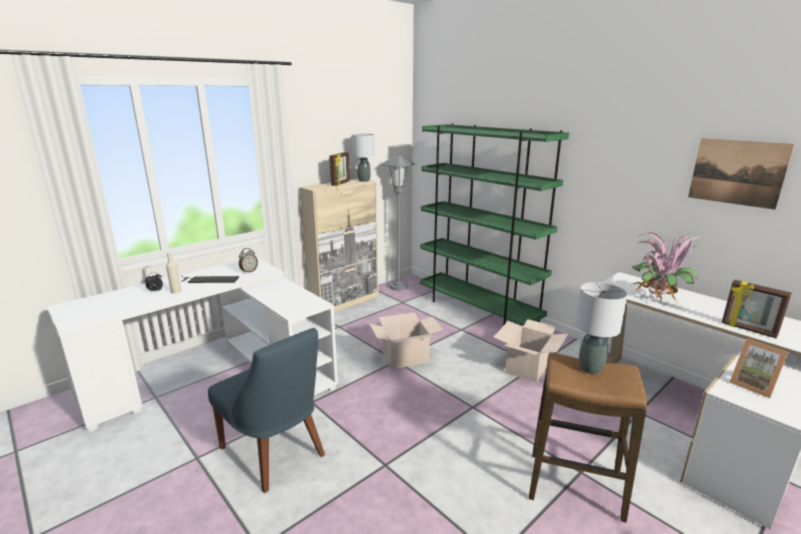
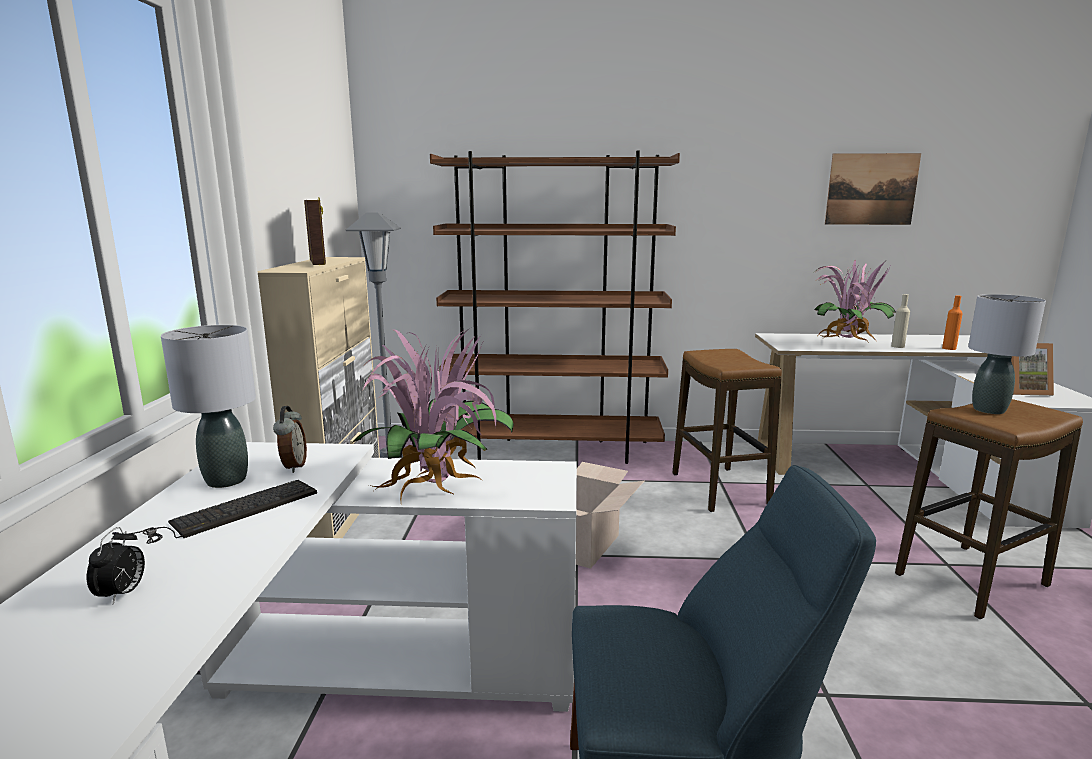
camera: 45 degrees left, 5 degrees down
(176, 291) = (196, 567): beige bottle -> beige bottle (897, 346)
(269, 297) = (438, 494): none -> potted plant
(363, 180) = (342, 258): grey table lamp -> grey table lamp (225, 480)
(478, 311) = (554, 450): green bookcase -> brown bookcase
(527, 368) = (720, 489): cardboard box -> stool
(748, 330) = (949, 348): picture frame -> orange bottle

